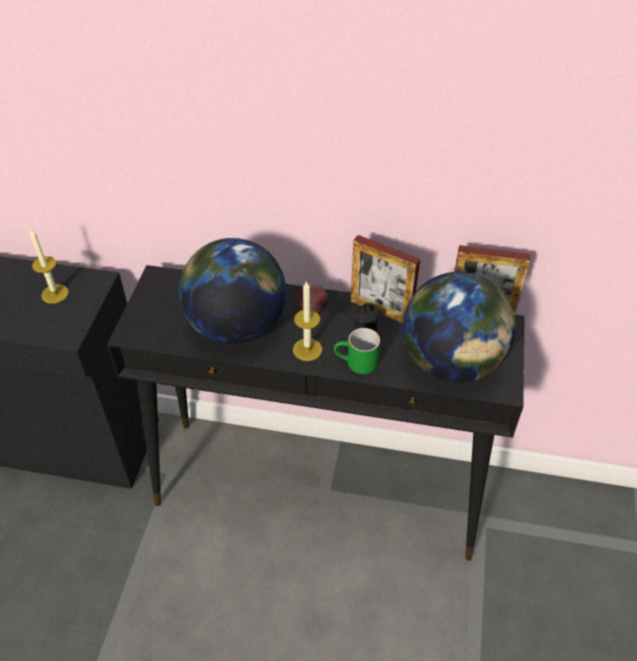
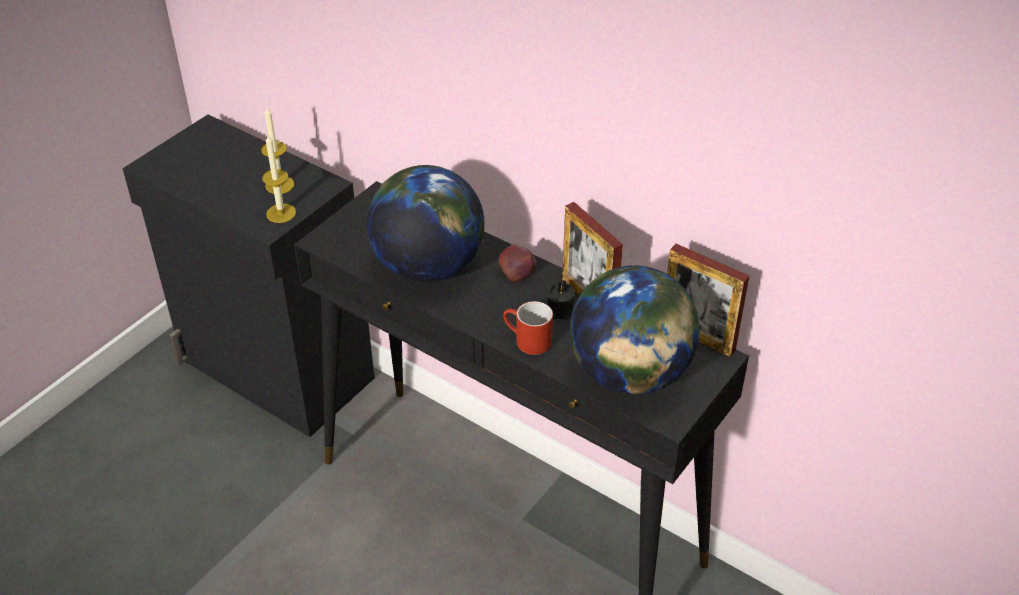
camera: 25 degrees right, 5 degrees down
(307, 349) = (485, 311): candle -> candle (281, 213)
(356, 363) = (526, 341): green mug -> red mug

